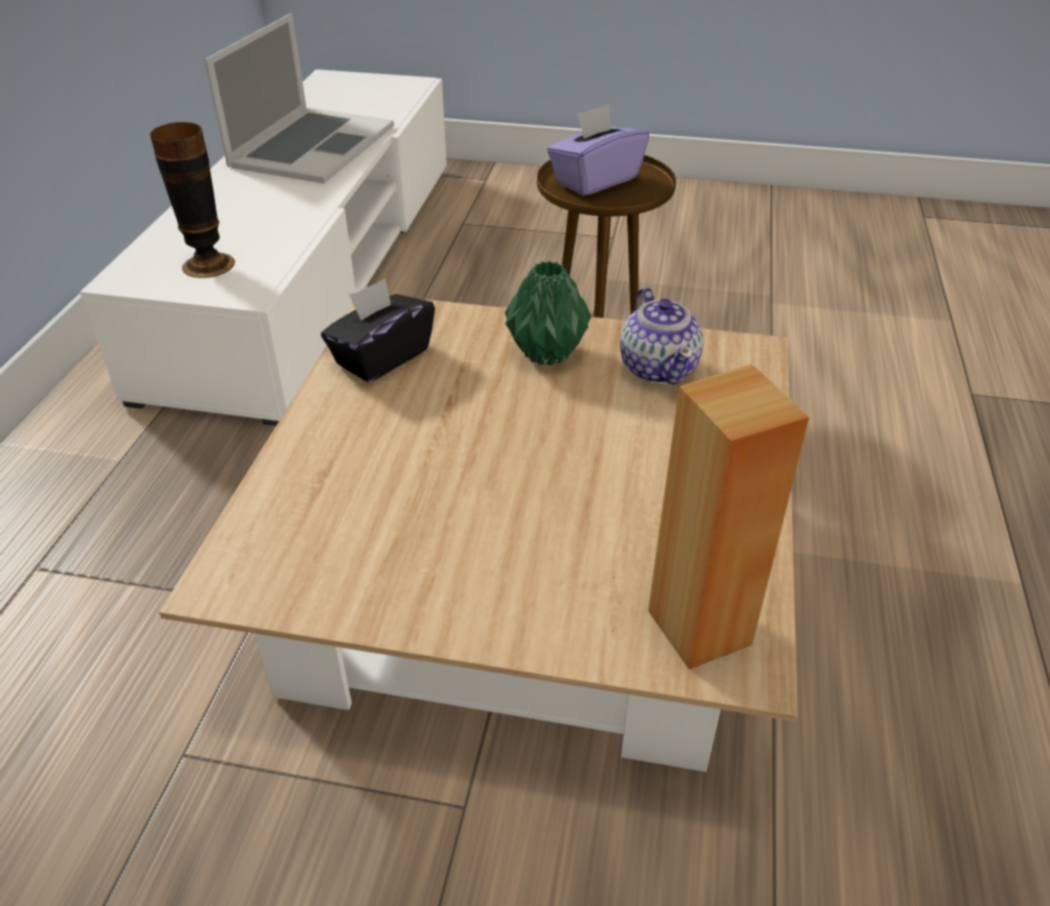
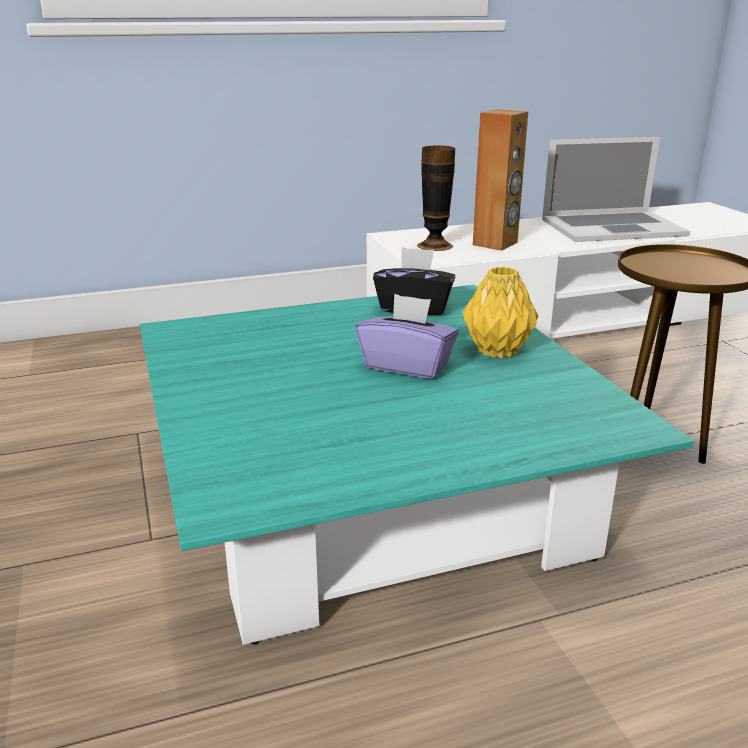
camera: 60 degrees right, 15 degrees down
(522, 570) = (375, 493): beige coffee table -> turquoise coffee table
(546, 354) = (496, 351): green vase -> yellow vase
(595, 180) = (679, 263): purple tissue box -> purple tissue box (407, 365)
(659, 367) = (545, 393): teapot -> none
(700, 627) = (246, 479): brown speaker -> brown speaker (495, 244)

